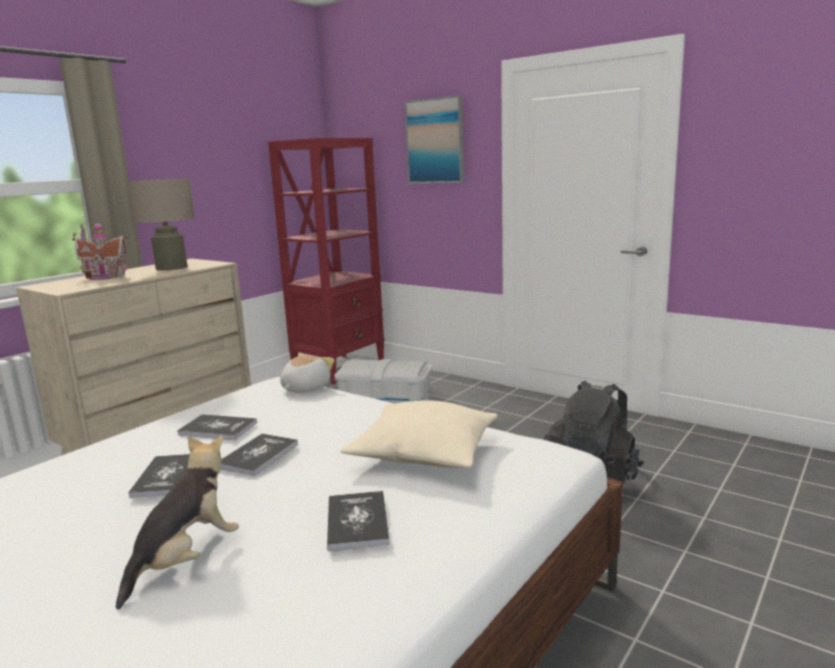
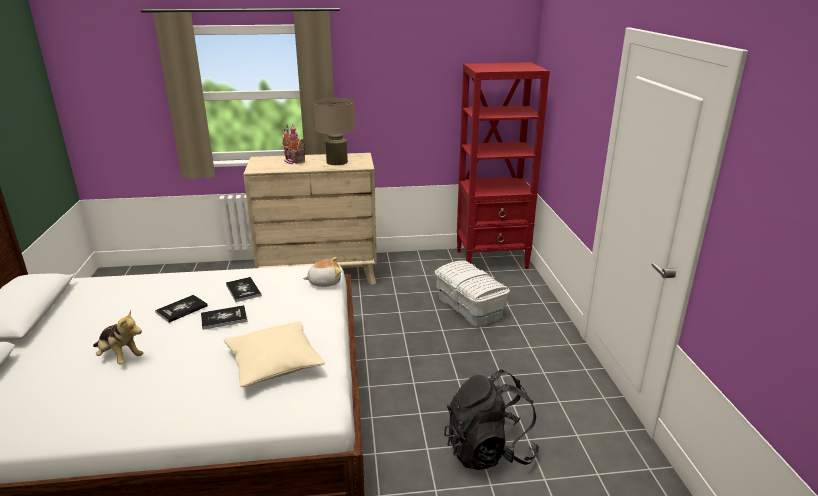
camera: 45 degrees right, 10 degrees up
(186, 560) = (119, 357): plush toy -> plush toy turned 45 degrees clockwise
(357, 522) = (179, 382): book -> none
(435, 141) = (582, 90): picture -> none

